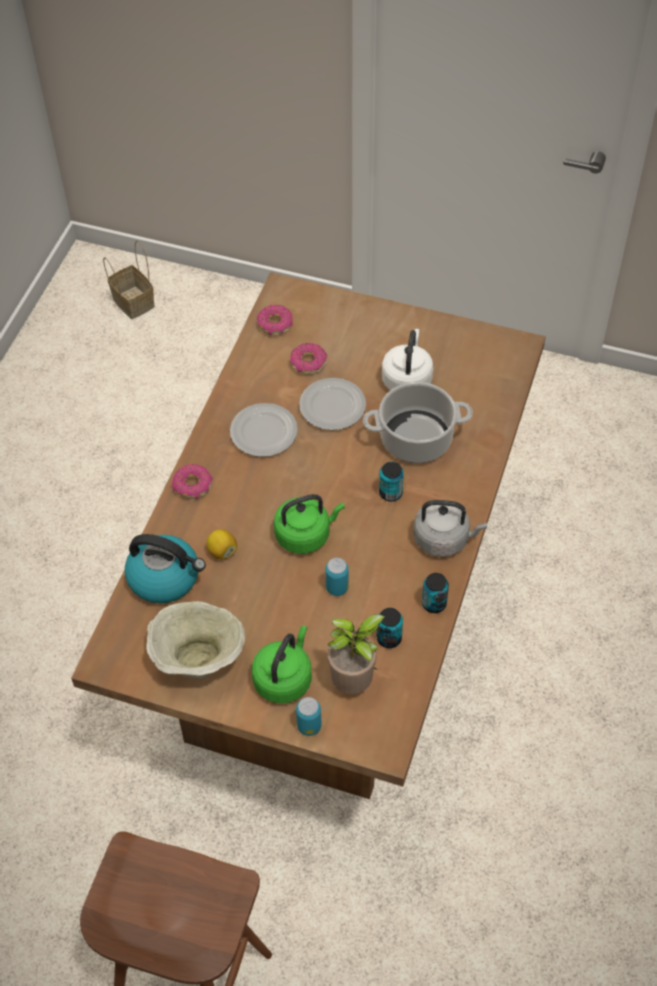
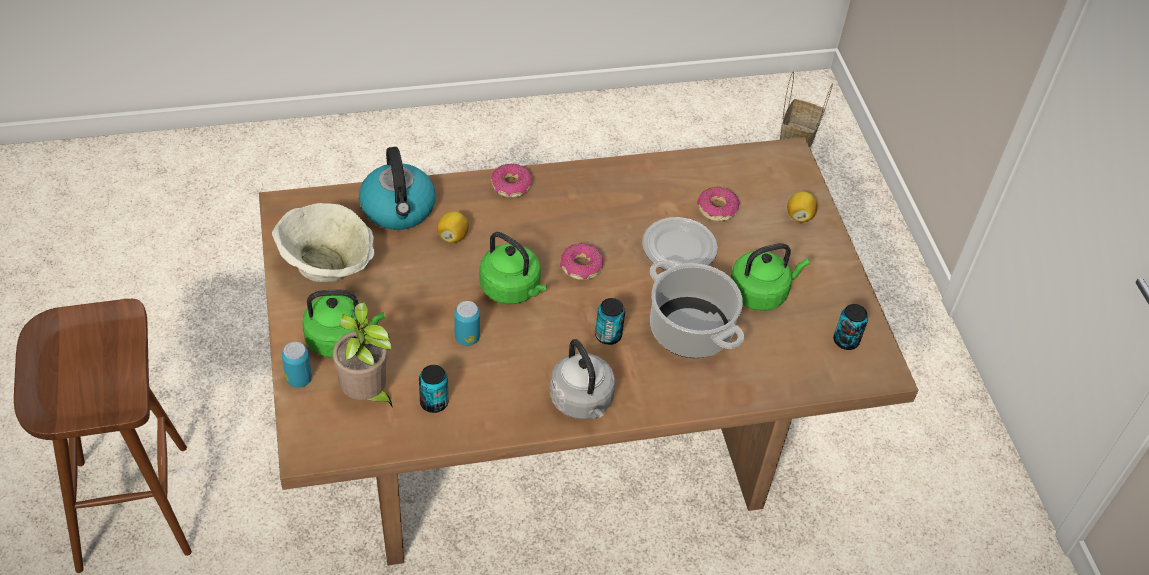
camera: 55 degrees right, 5 degrees down
(264, 432) = (609, 210): plate -> none
(275, 325) = (743, 166): donut -> donut (581, 267)
(348, 317) = (799, 216): none -> lemon
(407, 378) = (761, 293): white kettle -> green kettle
(434, 603) = (498, 424): can -> can (846, 341)

